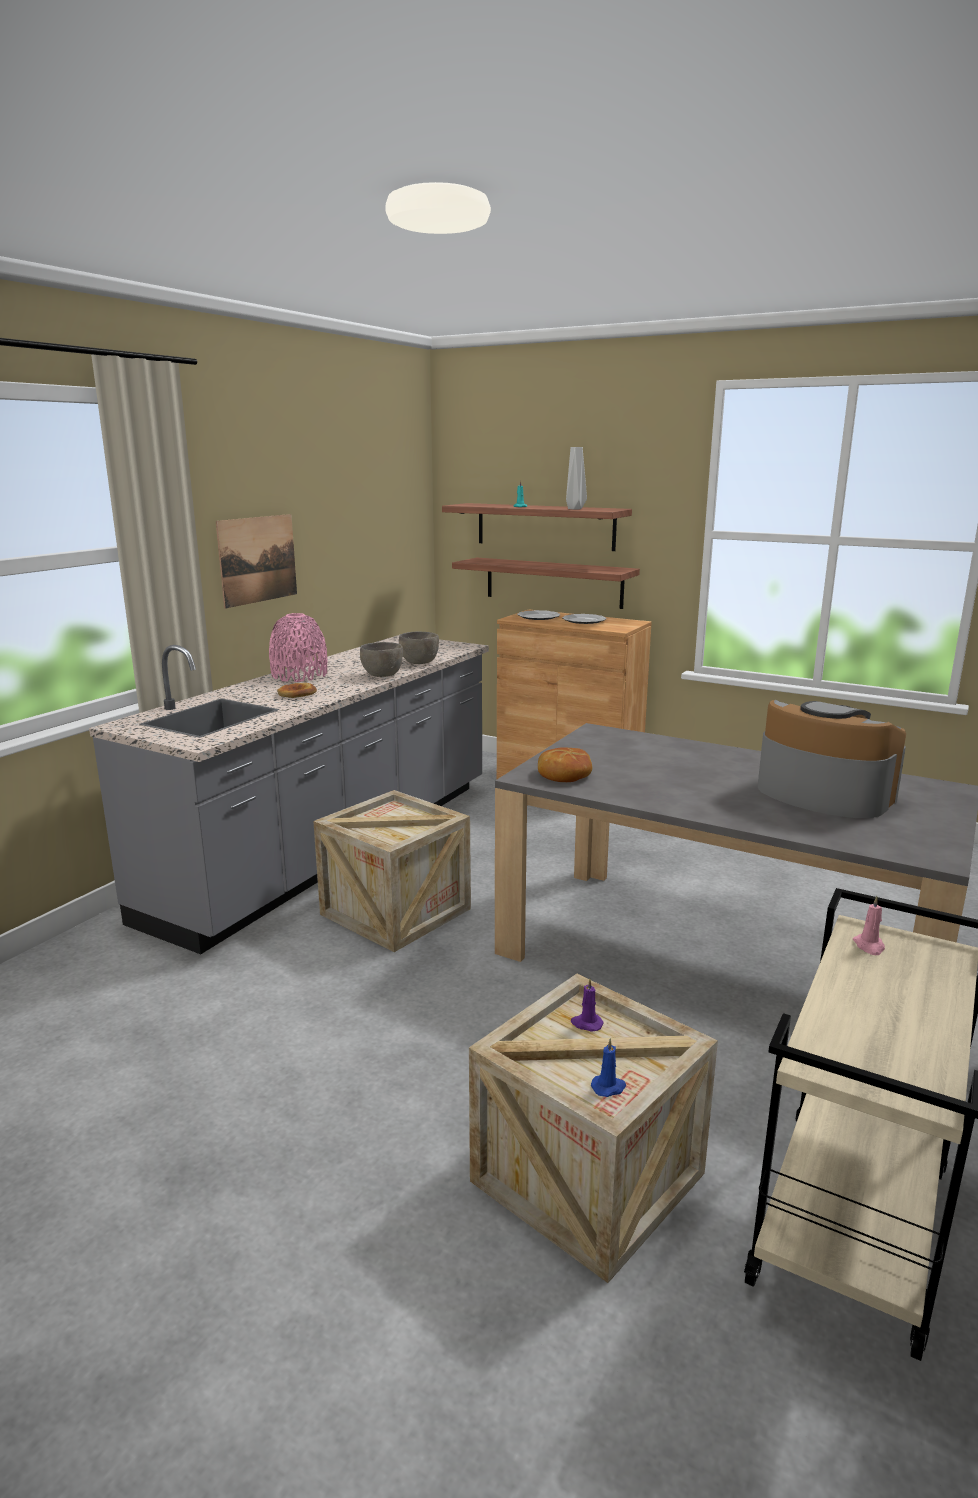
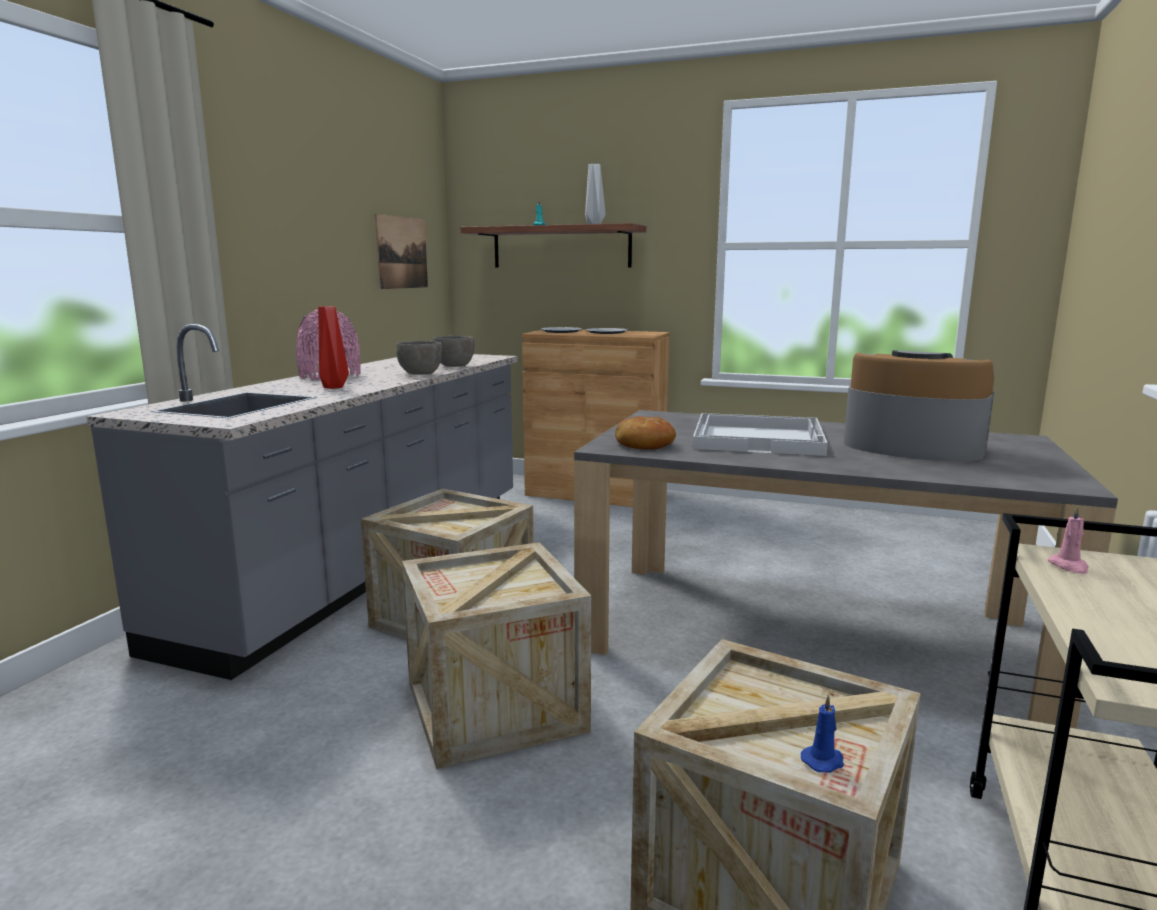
camera: 10 degrees left, 5 degrees down
(258, 559) = (279, 257): picture -> picture (402, 252)
(296, 694) = (332, 387): bread -> red vase
(410, 1001) = (495, 707): none -> crate
(553, 582) = (571, 301): shelf -> none
(586, 1023) = (757, 692): purple candle -> none
(679, 772) = (759, 438): none -> white tray

